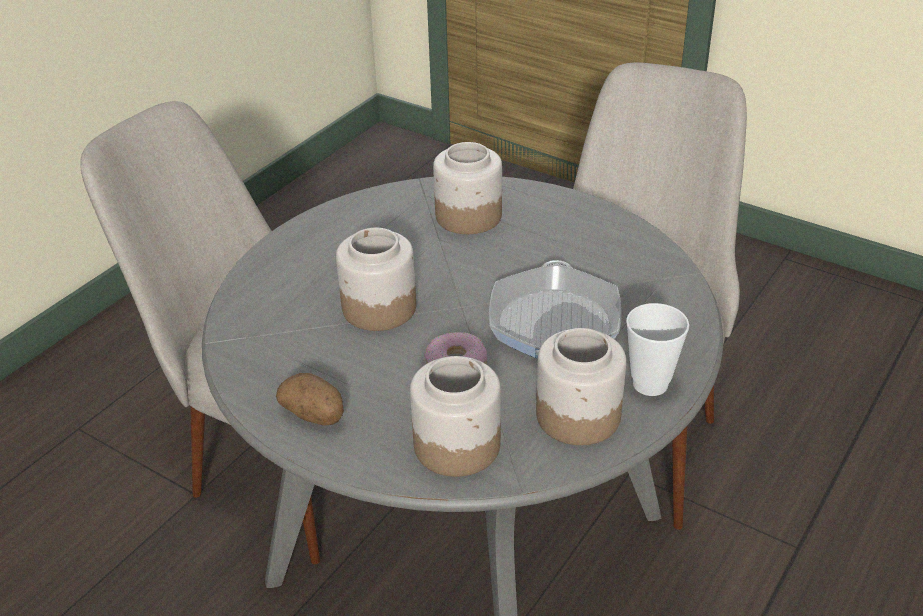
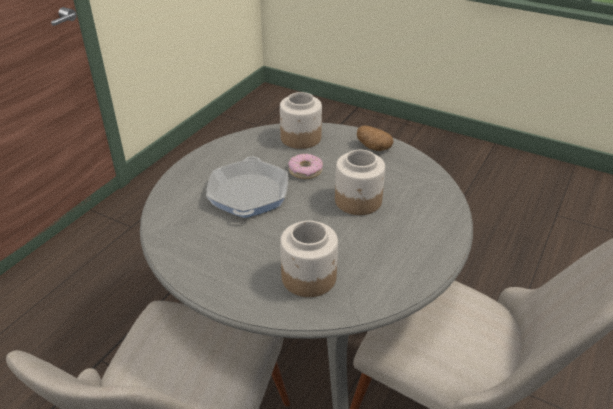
camera: 175 degrees right, 0 degrees up
(579, 415) = (241, 150): jar -> none
(650, 384) = (201, 165): cup -> none

